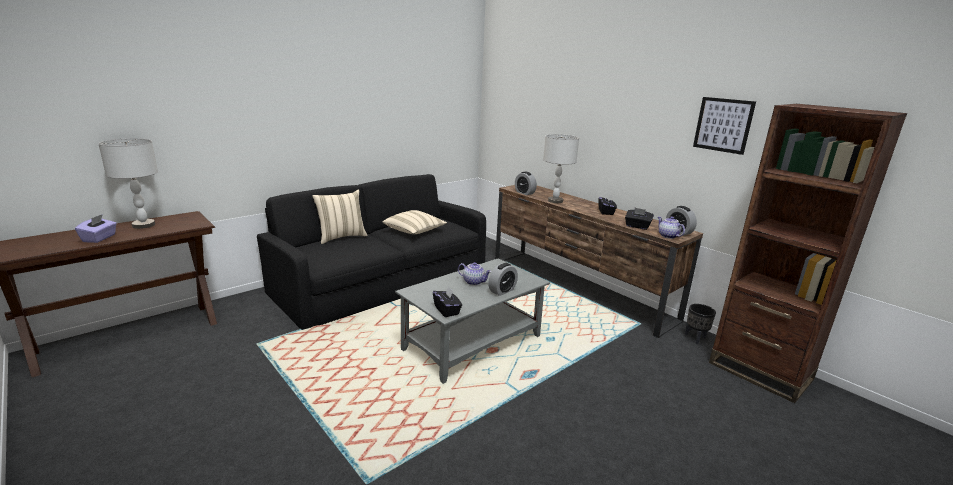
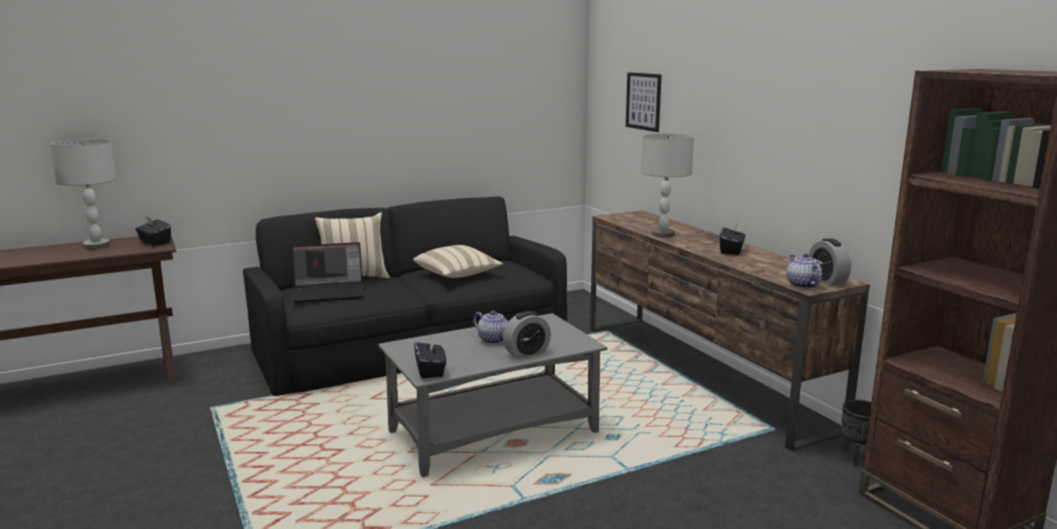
camera: 15 degrees right, 5 degrees down
(99, 238) = (41, 257): purple tissue box -> none
(332, 250) = (330, 292): none -> laptop
(524, 193) = (625, 223): alarm clock -> none
(637, 226) = (763, 271): black tissue box -> black tissue box (154, 242)
(723, 125) = (888, 109): picture -> picture (643, 101)

